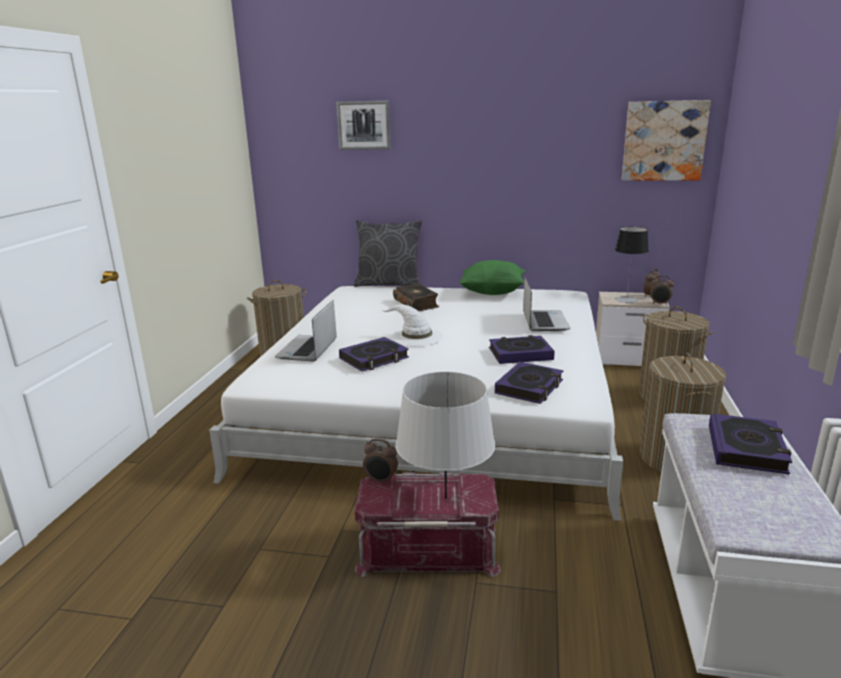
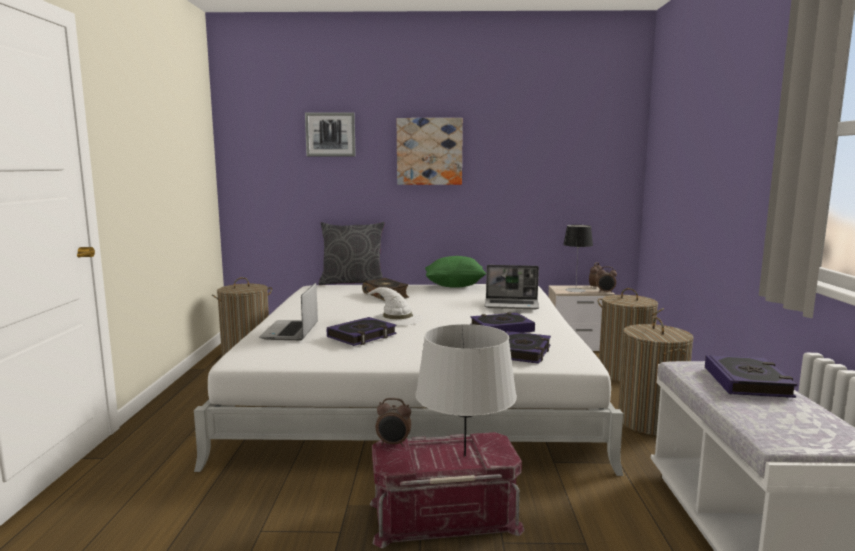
camera: 10 degrees left, 10 degrees down
(544, 321) = (512, 305): laptop -> laptop turned 105 degrees clockwise
(664, 141) = (597, 152): picture -> picture (429, 151)

